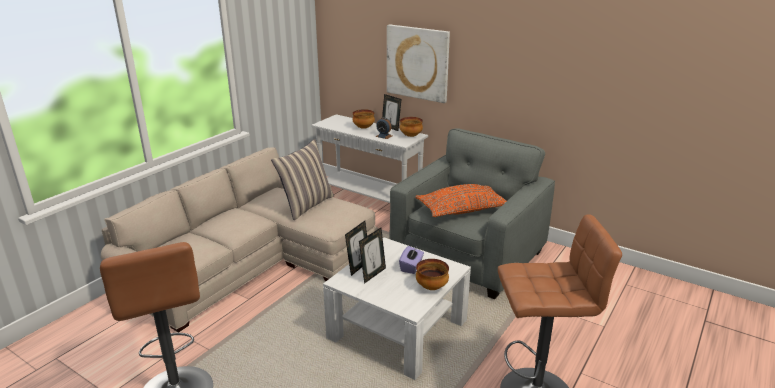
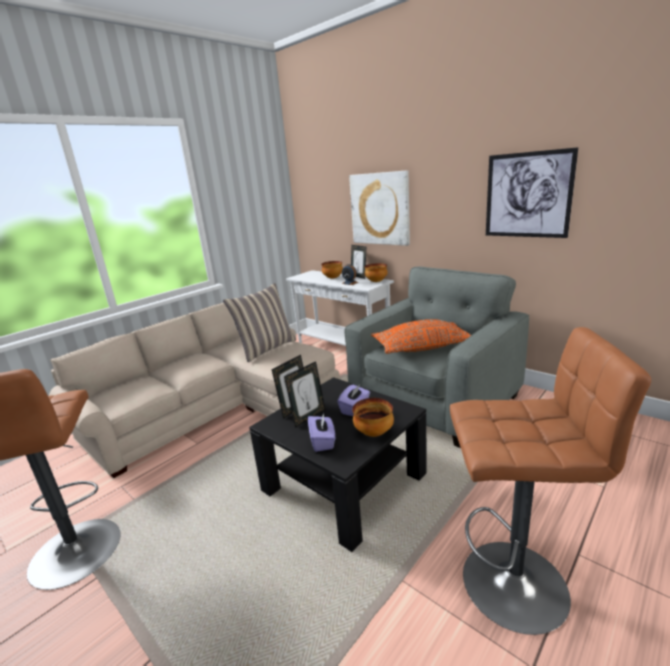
camera: 10 degrees right, 5 degrees down
(391, 295) = (322, 441): none -> purple tissue box
(398, 329) = (344, 482): white coffee table -> black coffee table
(558, 74) = (527, 195): none -> picture

